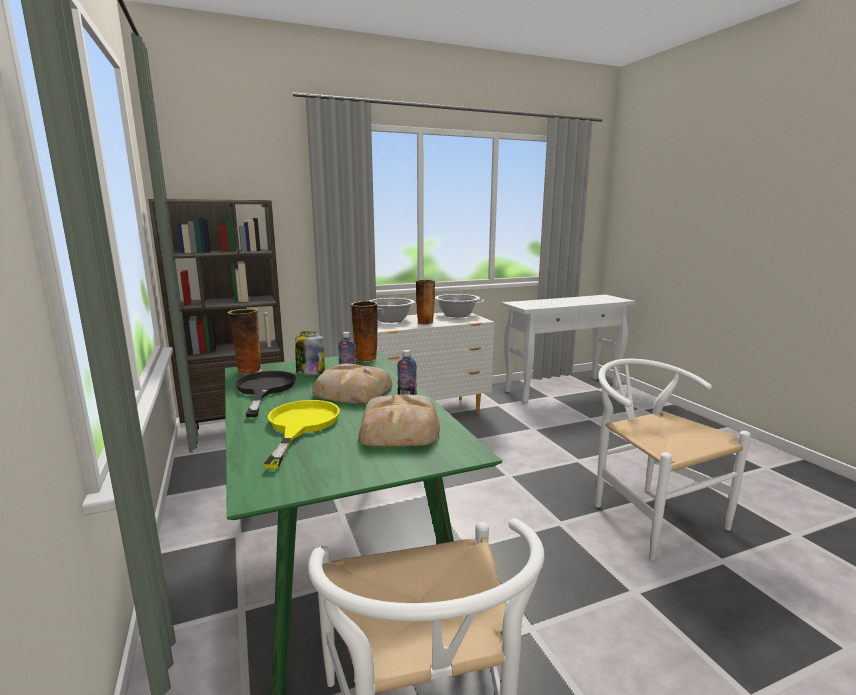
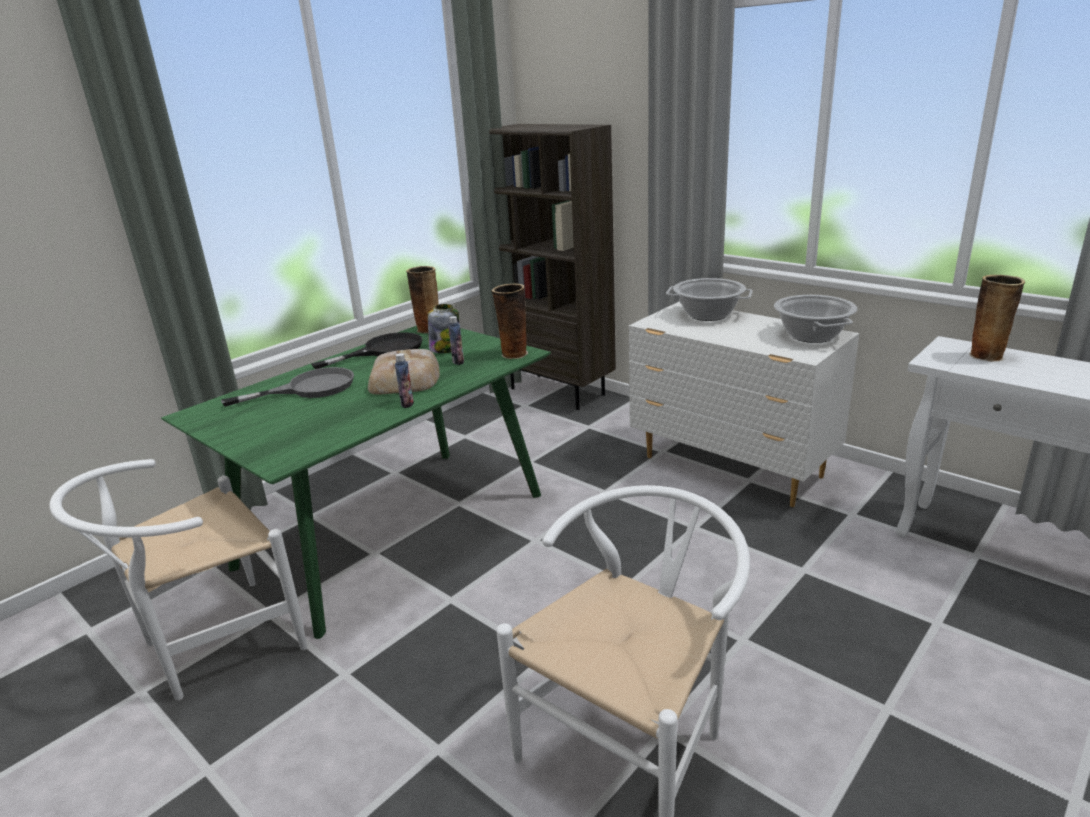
camera: 65 degrees right, 10 degrees up
(300, 426) = (309, 388): yellow frying pan -> grey frying pan
(400, 428) = (321, 423): bread -> none
(425, 322) = (725, 333): vase -> vase (987, 356)

